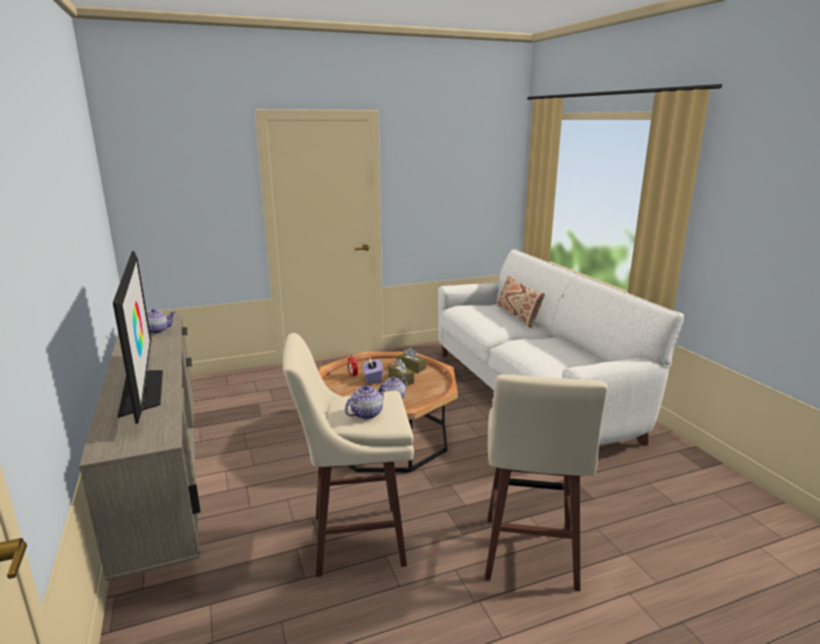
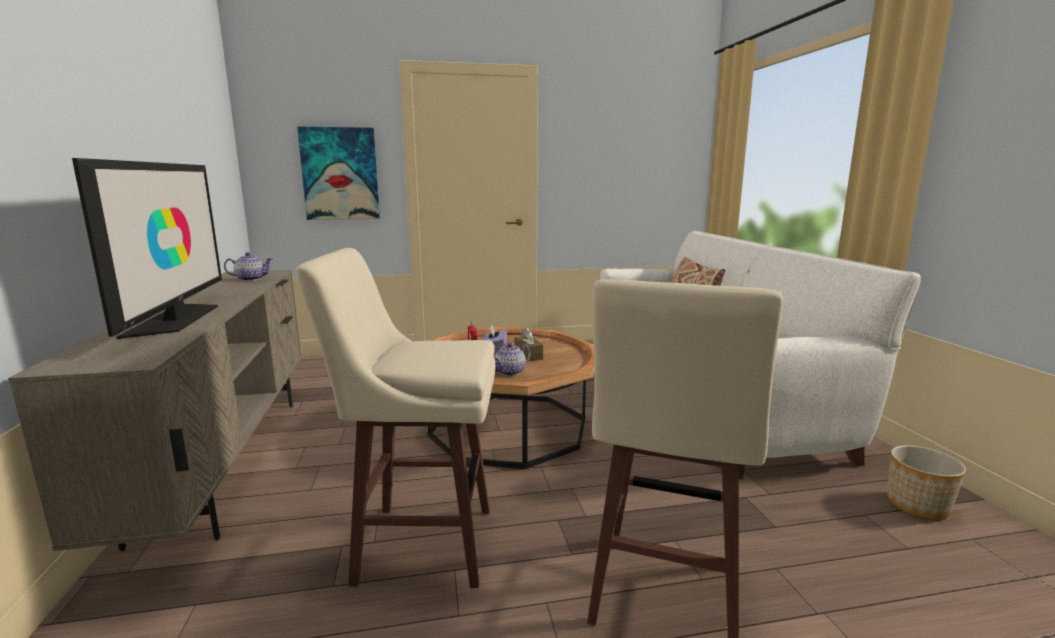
camera: 10 degrees right, 5 degrees down
(204, 214) = (340, 174): none -> picture
(366, 414) = (429, 357): teapot -> none
(411, 367) = (546, 345): brown tissue box -> none
(682, 472) = (918, 505): none -> planter

